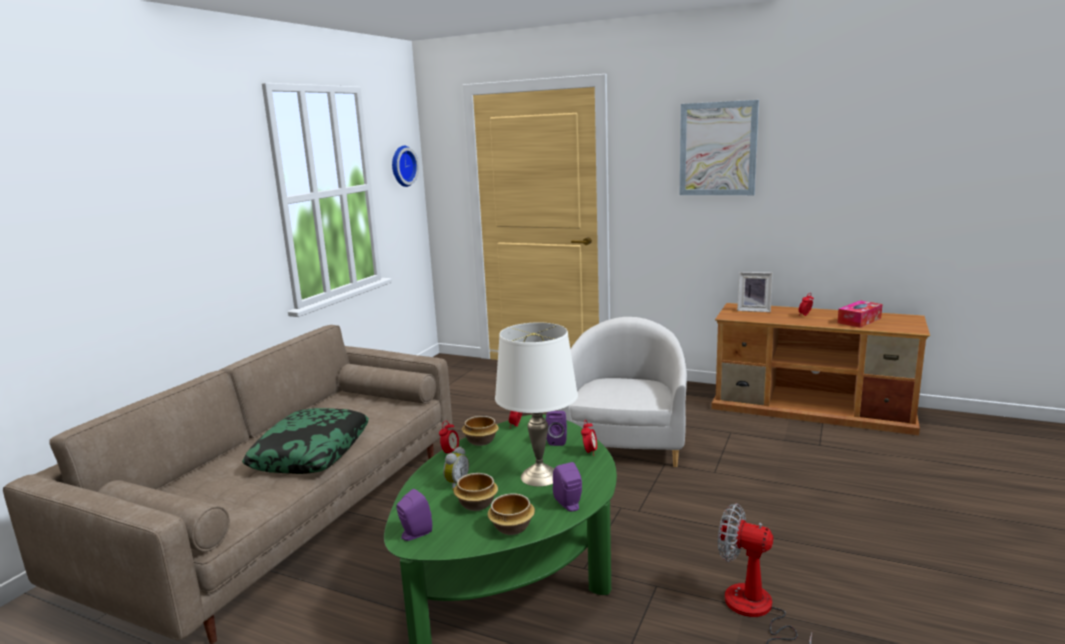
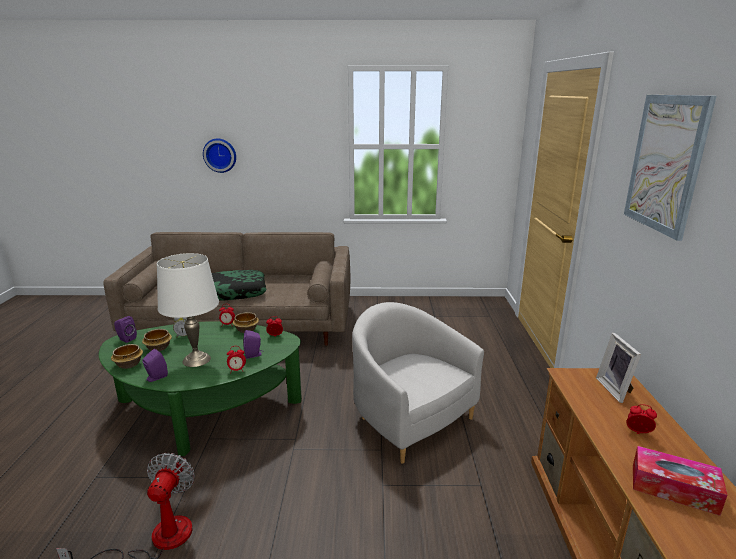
camera: 65 degrees right, 5 degrees up
(402, 166) = (490, 133): wall clock -> wall clock (220, 155)
(625, 442) = (409, 419): white armchair -> white armchair turned 120 degrees counterclockwise

